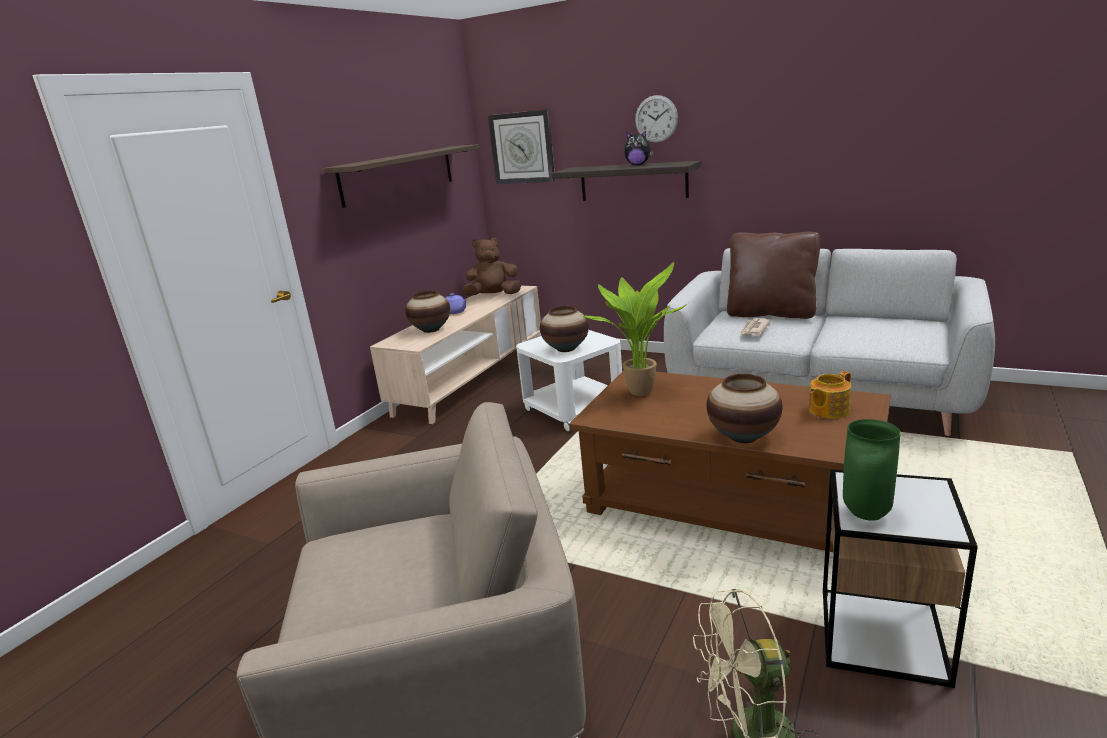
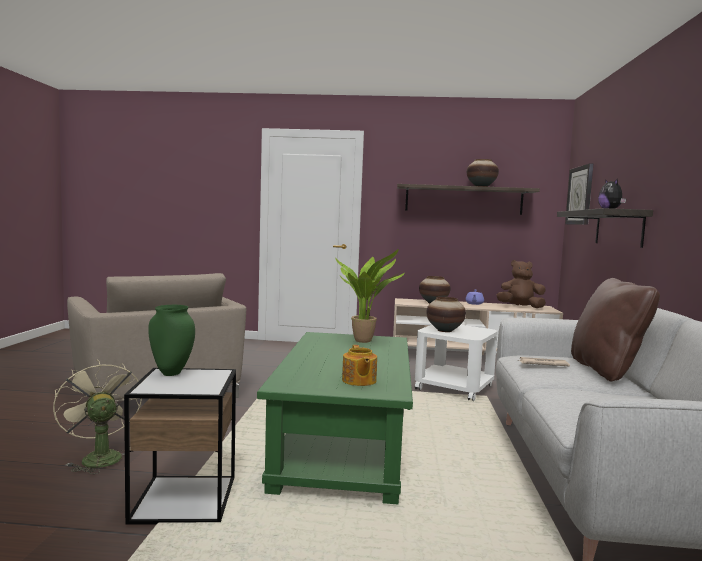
camera: 65 degrees right, 15 degrees down
(493, 296) = (520, 307): brown plush toy -> brown plush toy turned 45 degrees counterclockwise
(656, 119) = (636, 169): wall clock -> none
(729, 503) = (343, 444): brown coffee table -> green coffee table
(743, 437) = (298, 361): vase -> vase (481, 187)
(827, 410) = (358, 381): teapot -> teapot turned 135 degrees counterclockwise

